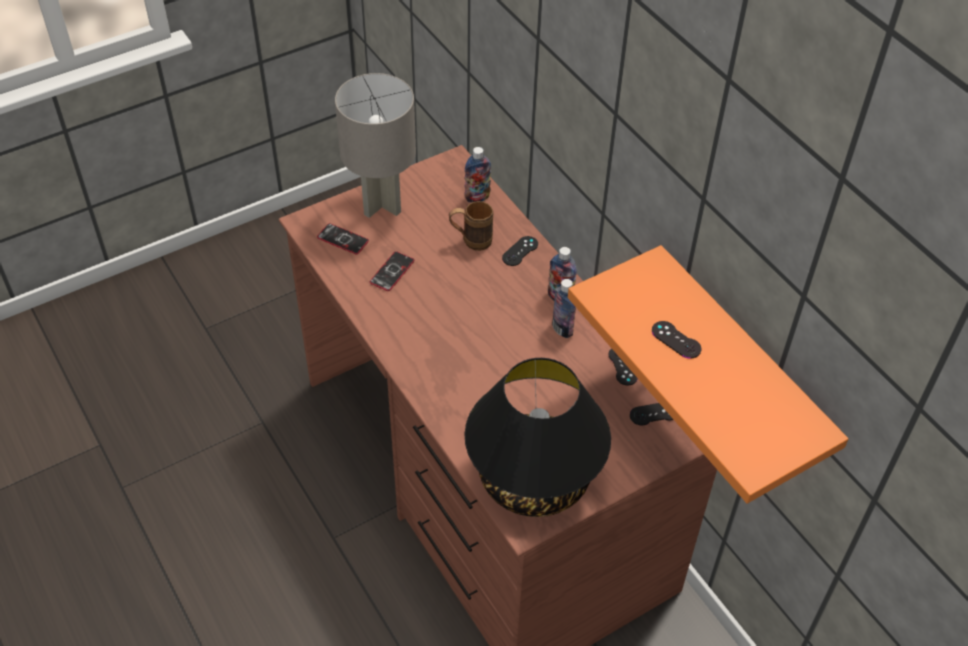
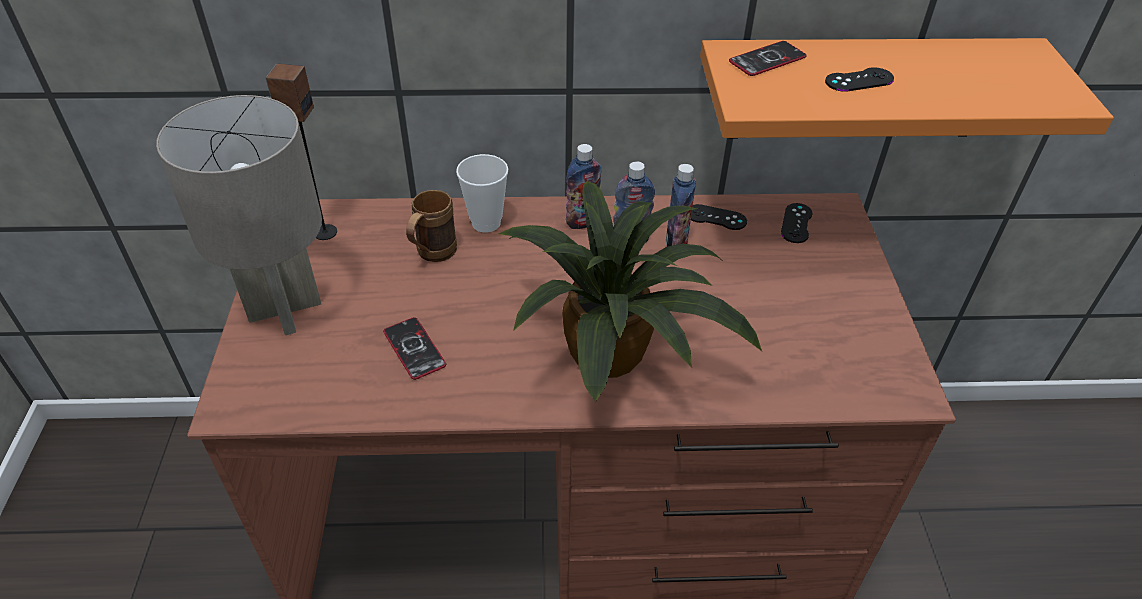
camera: 60 degrees left, 5 degrees down
(343, 239) = (307, 376): phone -> phone (767, 60)
(453, 184) = (324, 232): none -> speaker
(453, 361) = (613, 352): none -> potted plant
(477, 197) = (367, 221): bottle -> bottle (676, 241)
(520, 251) = (486, 223): black game controller -> cup
(535, 479) = (844, 354): black table lamp -> none

